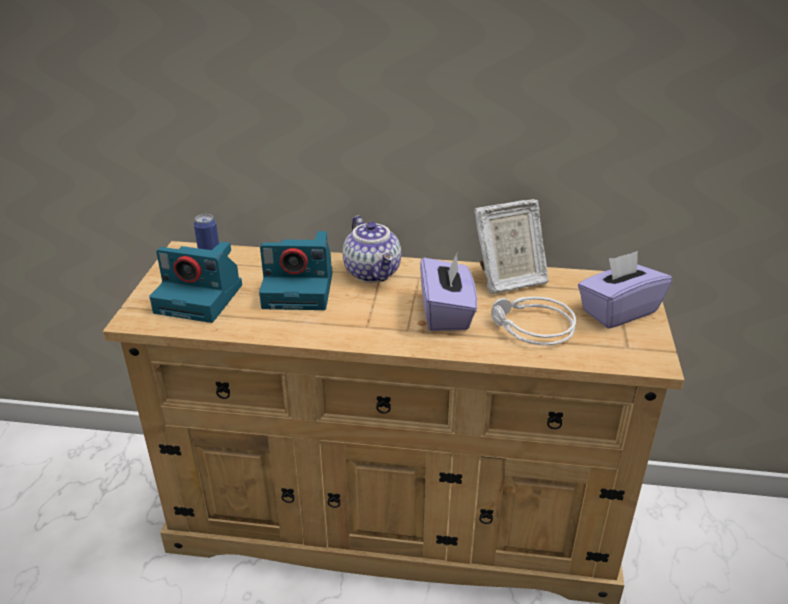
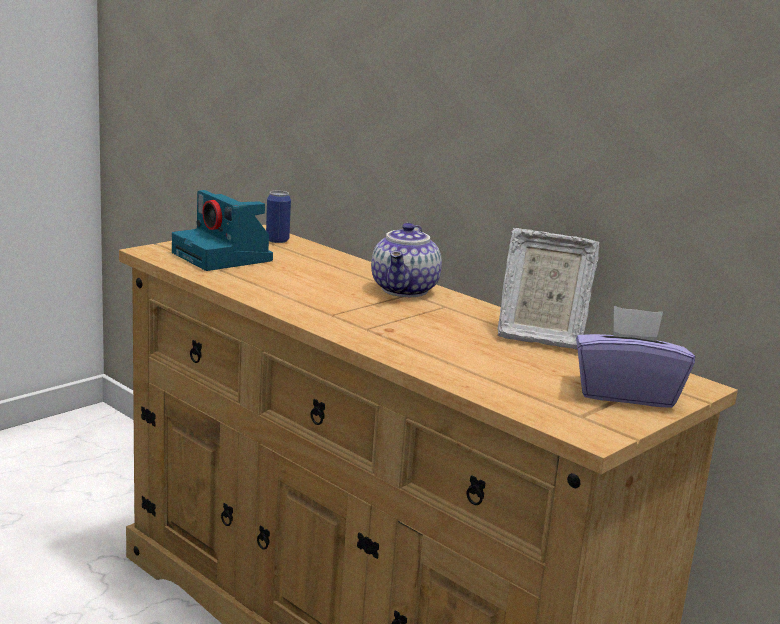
camera: 35 degrees right, 15 degrees down
(300, 289) = (316, 278): camera -> none
(446, 313) = (426, 332): purple tissue box -> none
(530, 328) = (495, 368): grey headphones -> none

